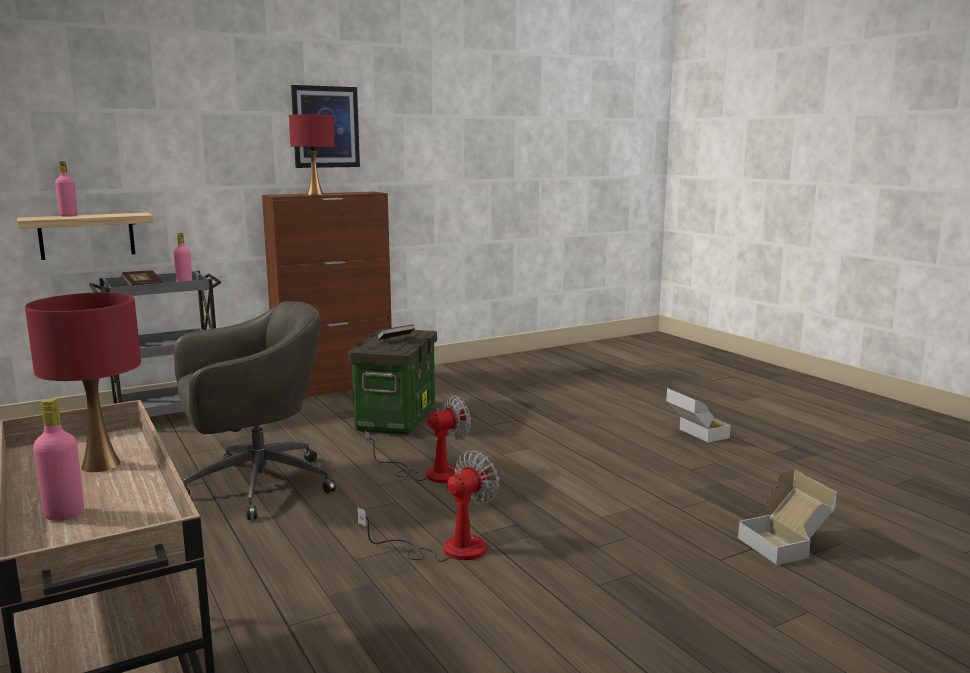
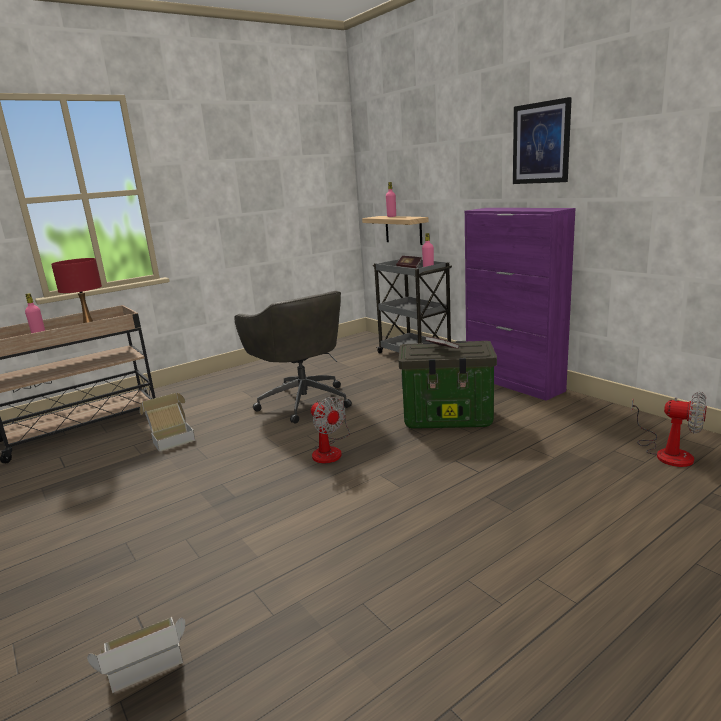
camera: 85 degrees right, 5 degrees up
(315, 194) = (503, 209): red table lamp -> none
(335, 386) = (514, 383): brown cabinet -> purple cabinet
(447, 549) = (202, 475): fan -> fan (667, 452)
(695, 435) = (493, 613): cardboard box -> cardboard box (171, 438)

